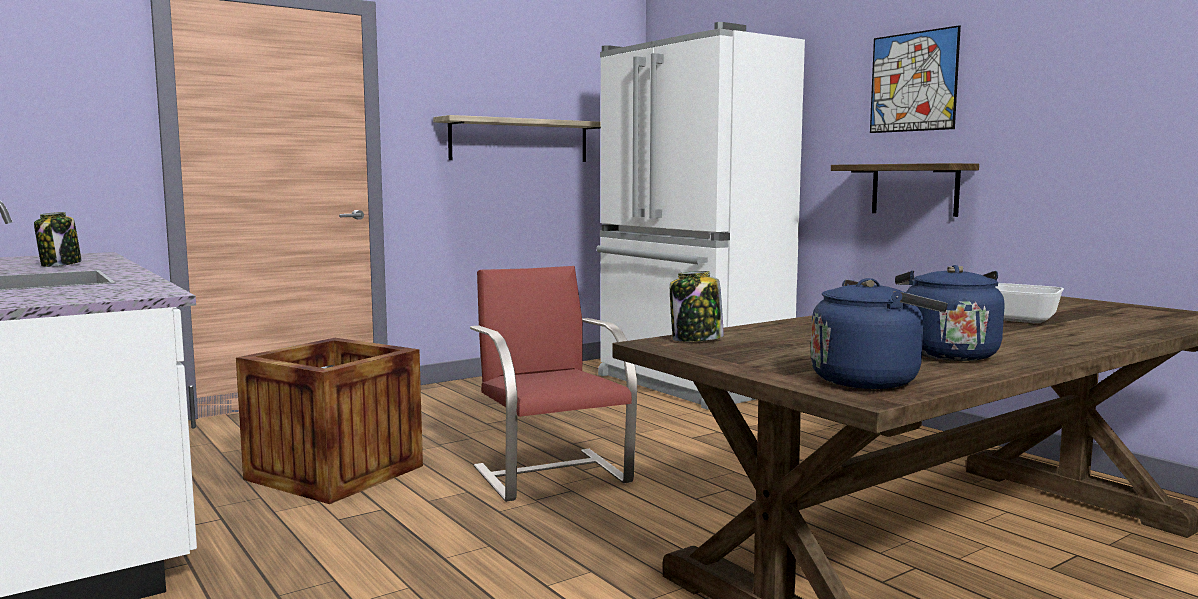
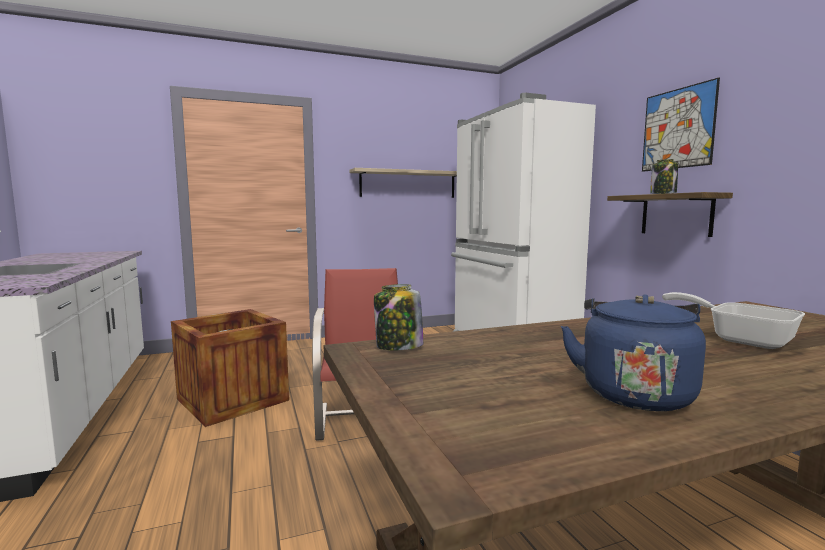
camera: 15 degrees right, 0 degrees up
(60, 265) = (78, 258): jar -> jar (663, 194)
(870, 380) = (498, 439): blue kettle -> none

